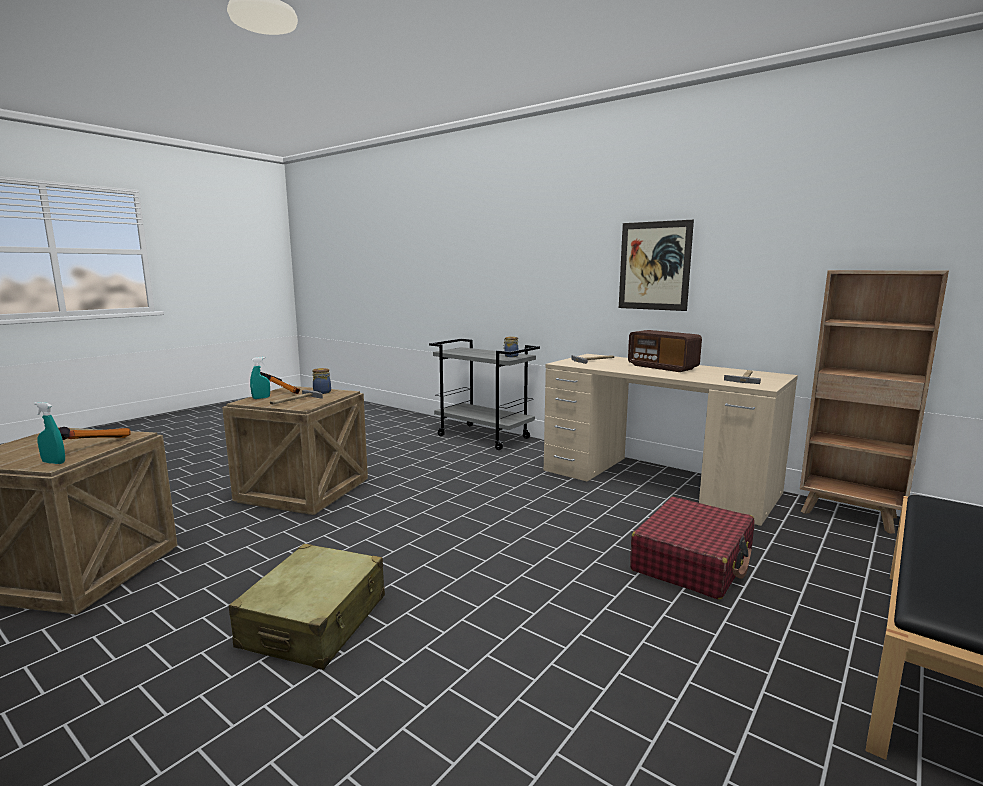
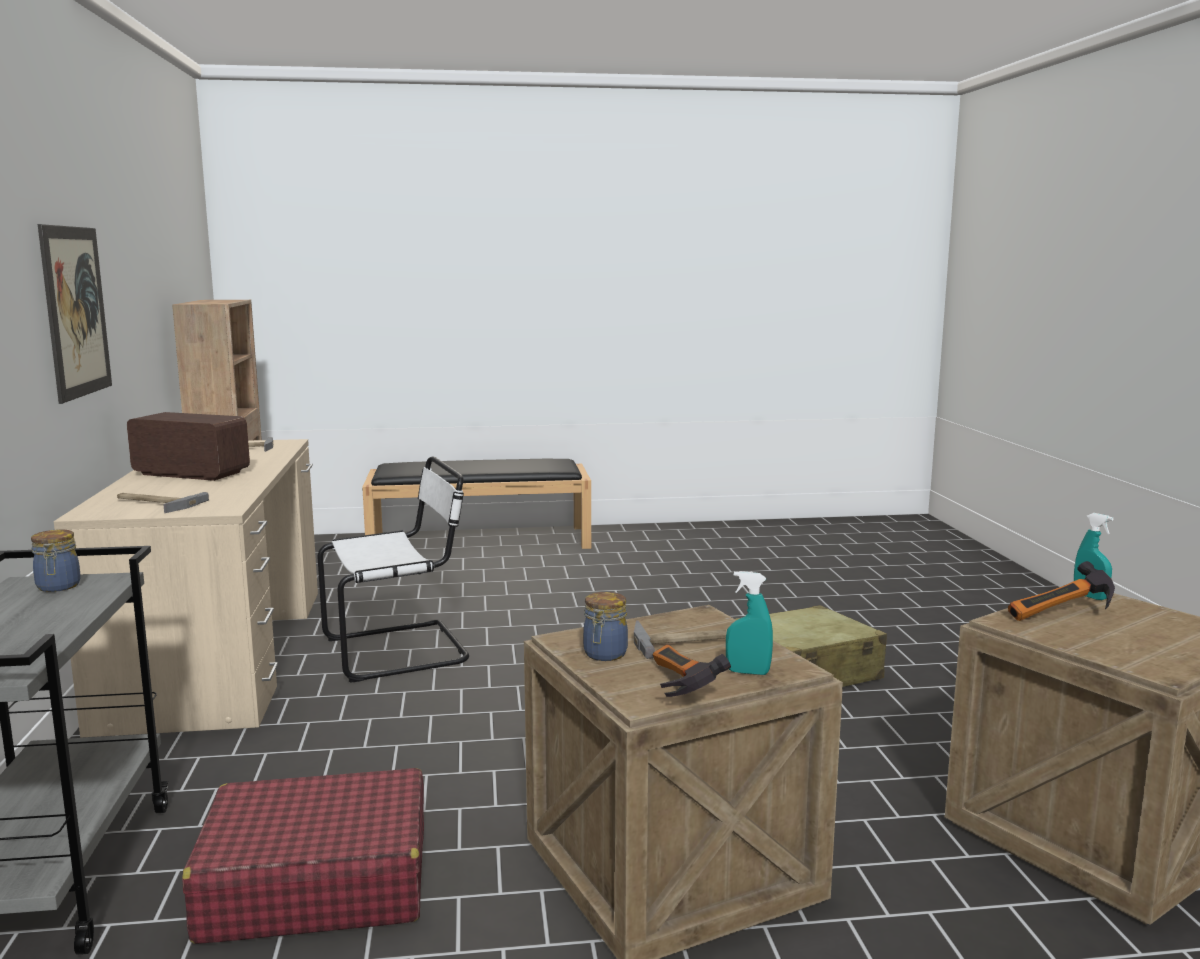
camera: 135 degrees left, 0 degrees up
(596, 516) = (401, 650): none -> white chair
(662, 367) = (191, 473): radio -> radio turned 75 degrees counterclockwise
(692, 561) = (446, 600): red suitcase -> red suitcase (316, 883)

